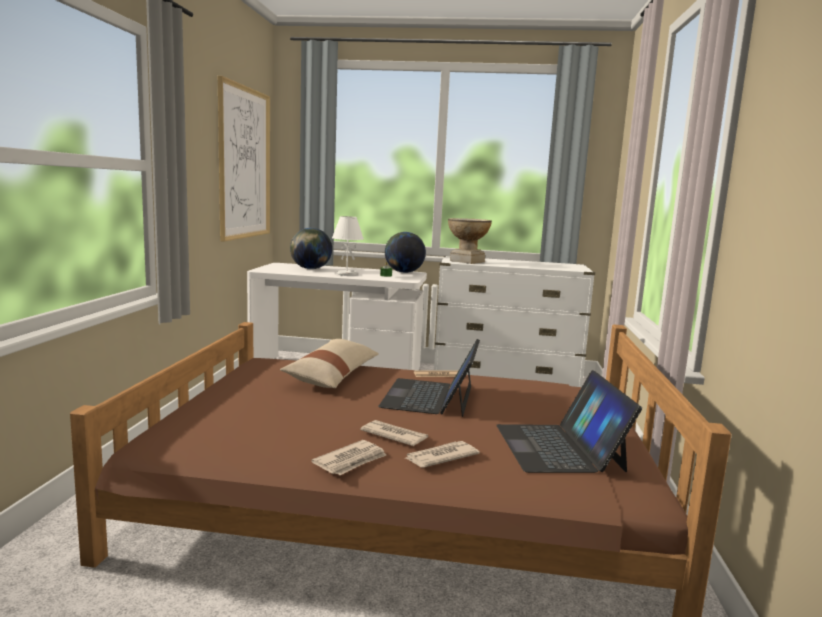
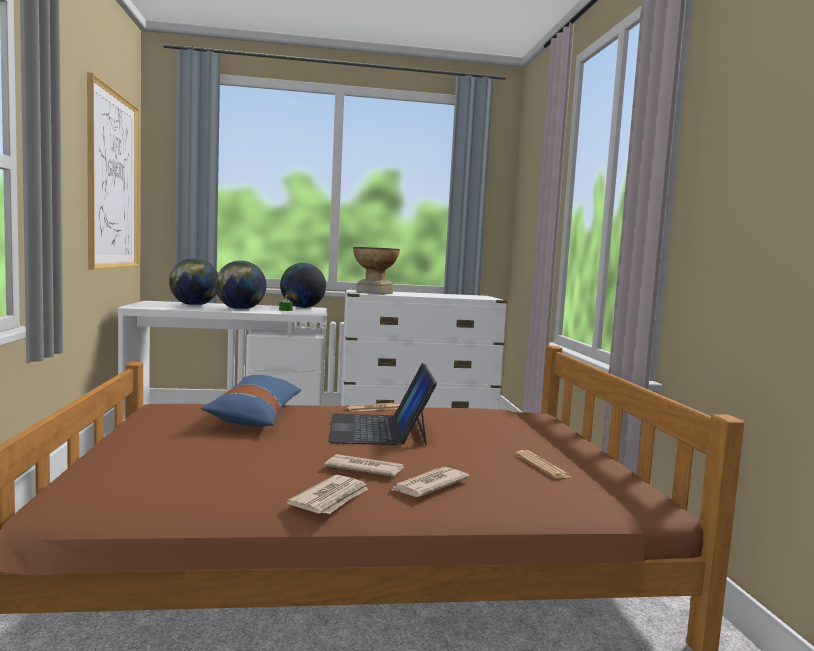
camera: 15 degrees left, 5 degrees down
(332, 375) = (256, 415): beige pillow -> blue pillow
(346, 274) = (240, 309): white table lamp -> globe
(559, 447) = (542, 465): laptop -> newspaper

